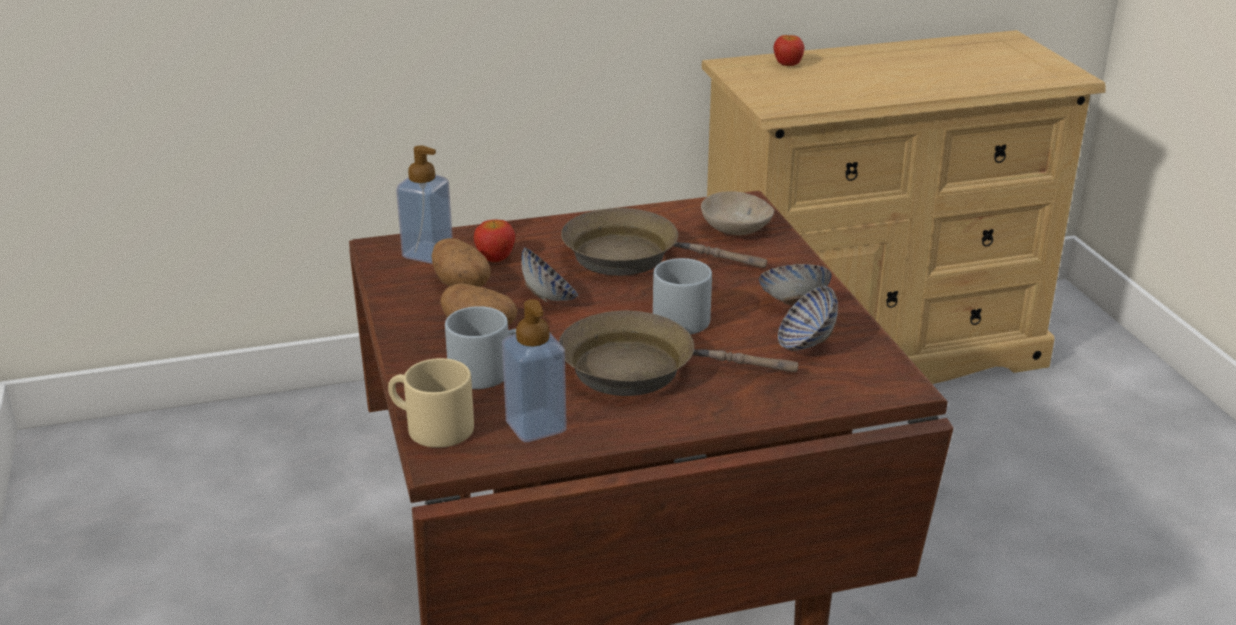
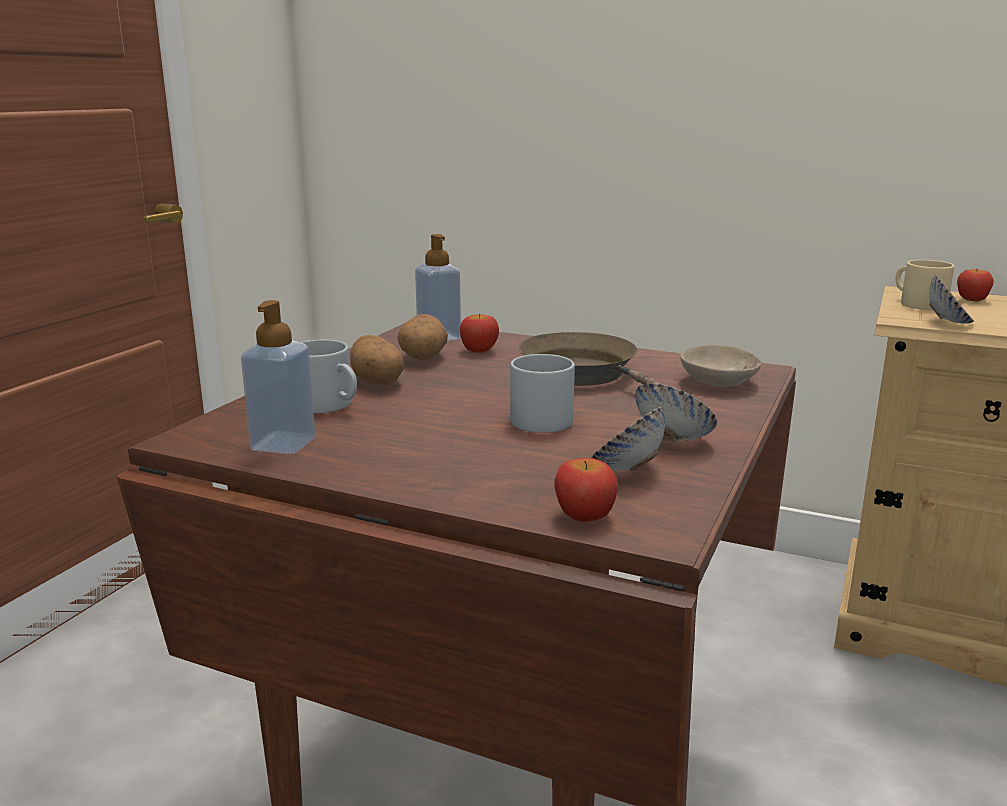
camera: 40 degrees right, 10 degrees down
(430, 427) = (220, 420): beige mug -> beige mug (916, 303)
(549, 298) = (467, 380): bowl -> bowl (948, 321)
(640, 369) = (439, 438): brown frying pan -> none
(840, 393) = (584, 517): none -> apple

